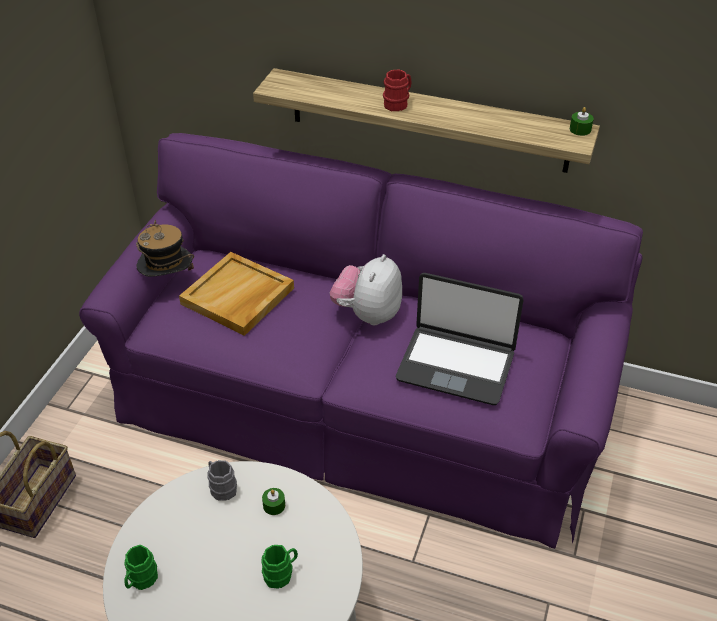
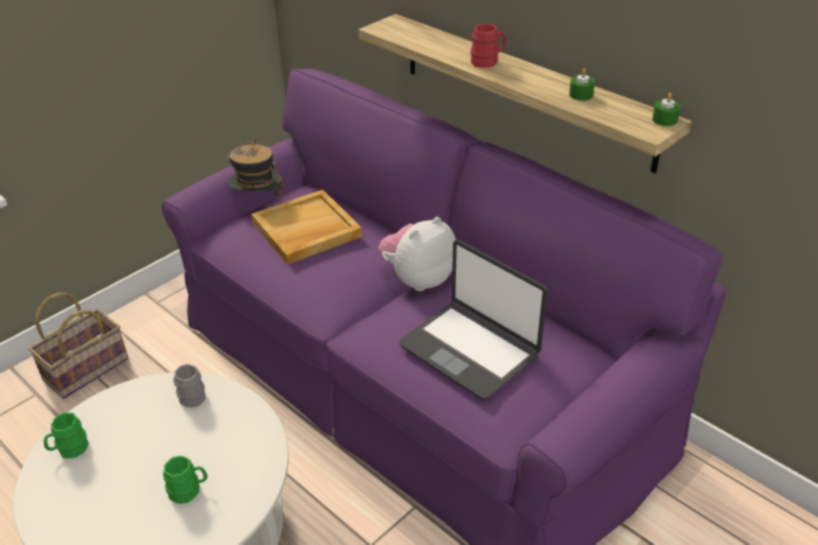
camera: 25 degrees right, 5 degrees down
(274, 505) = (226, 427): green candle -> green candle (581, 95)

